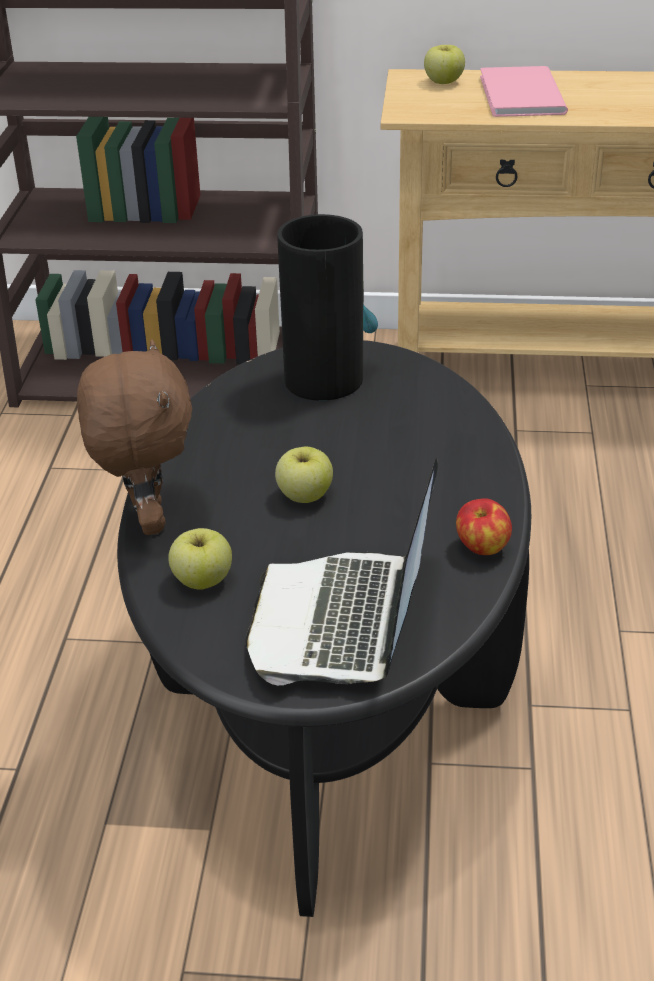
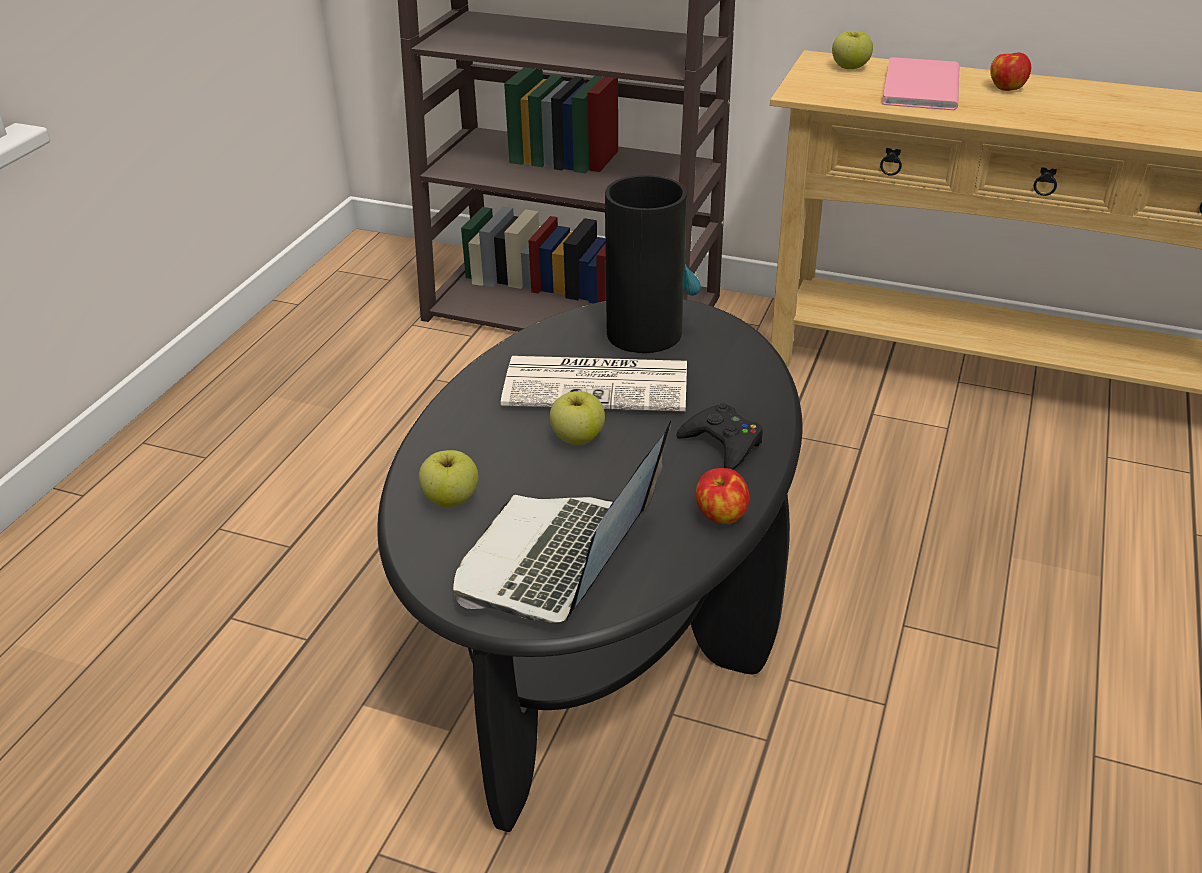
camera: 15 degrees right, 0 degrees up
(146, 519) = (428, 435): brown plush toy -> none
(302, 438) = (599, 384): none -> newspaper
(452, 477) = (723, 443): none -> black game controller
(602, 87) = (1006, 88): none -> apple

